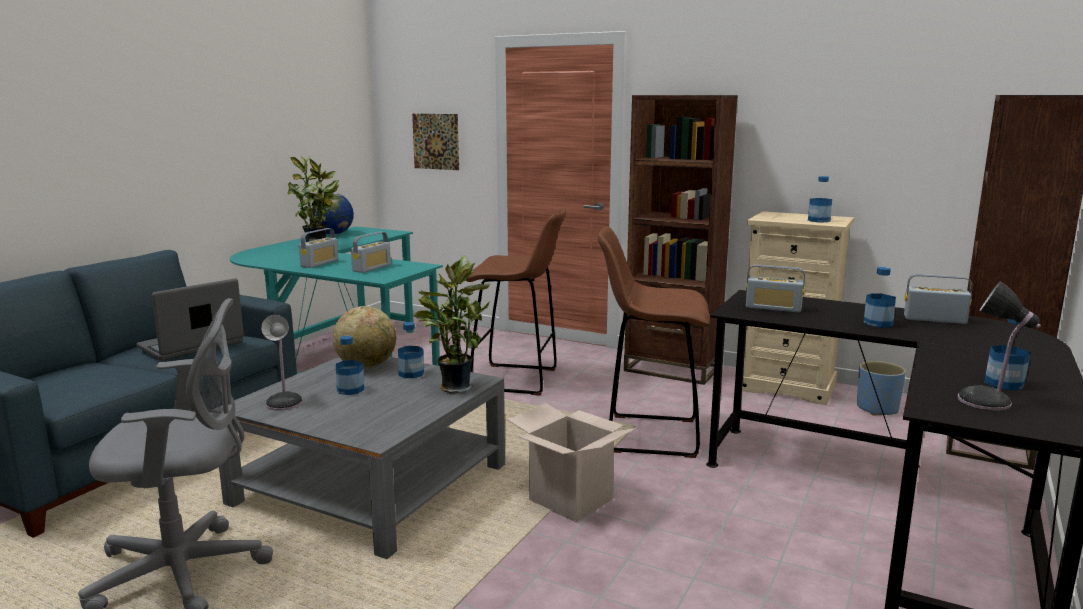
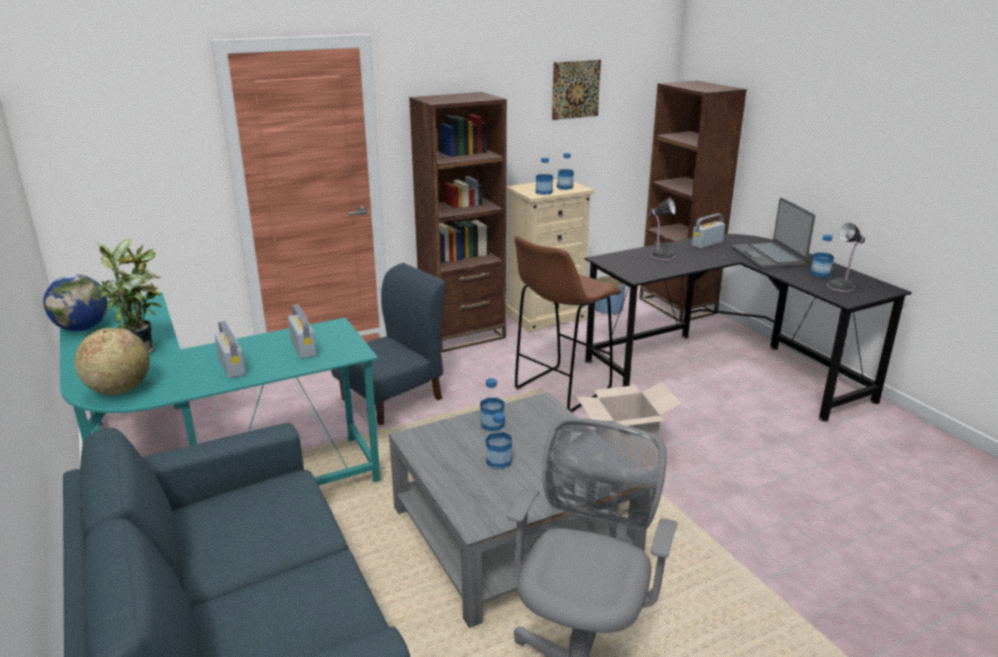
camera: 55 degrees left, 10 degrees up
(191, 345) = (262, 520): laptop -> laptop (768, 256)
(285, 402) = (494, 500): table lamp -> table lamp (661, 255)
(366, 366) = (445, 439): globe -> globe (119, 390)
(436, 141) = (137, 174): picture -> picture (576, 89)
(454, 387) = (546, 416): potted plant -> none
(518, 380) = (393, 399): brown stool -> blue chair
(773, 308) = (640, 265): radio -> none
(878, 323) = (700, 256): bottle -> bottle (544, 192)

